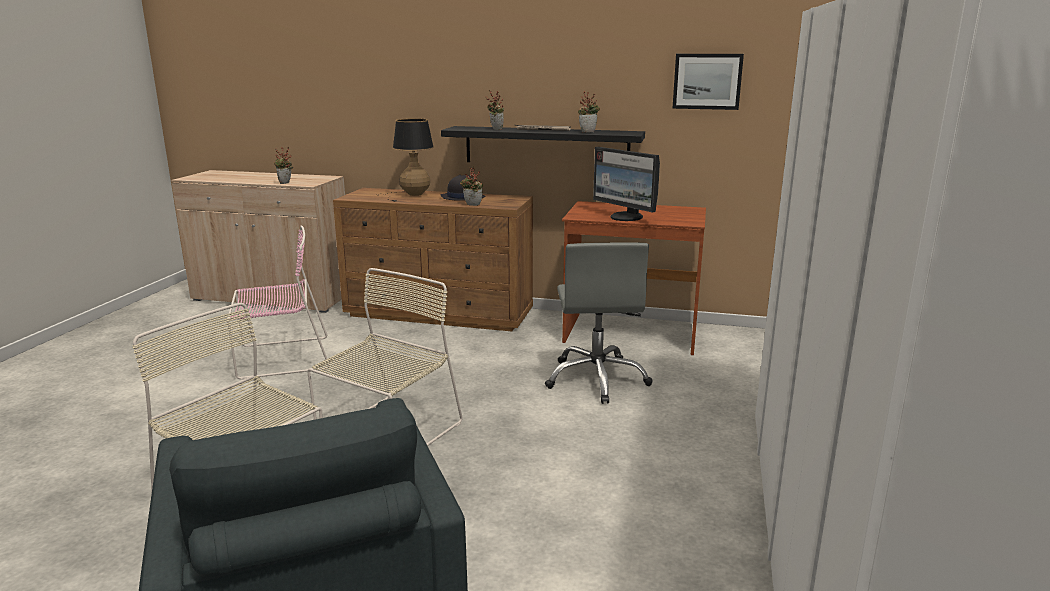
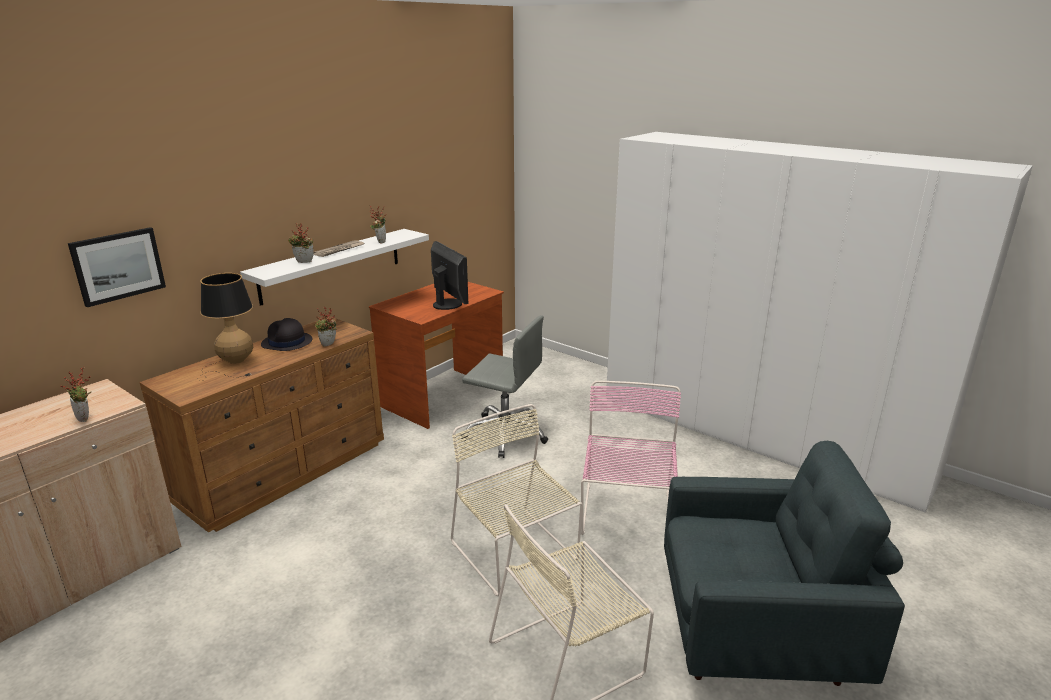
camera: 65 degrees left, 5 degrees up
(280, 358) = (280, 602): pink chair -> pink chair (626, 515)
(546, 146) = (332, 265): black shelf -> white shelf
(626, 217) = (448, 304): monitor -> monitor turned 105 degrees counterclockwise
(707, 81) = (437, 177): picture -> picture (118, 265)

